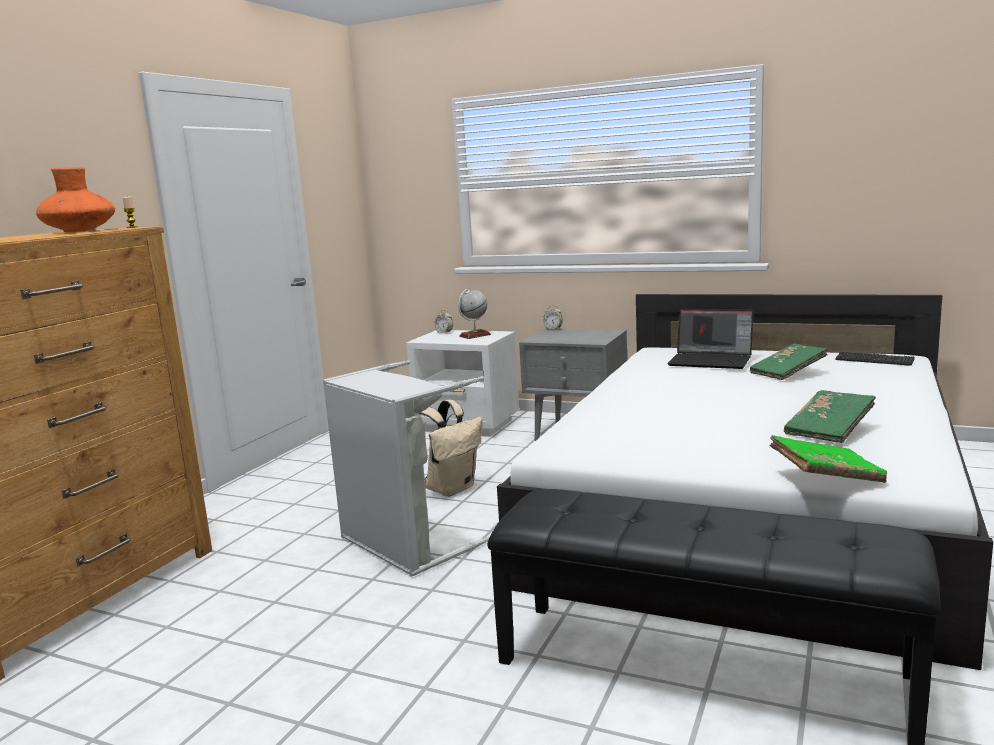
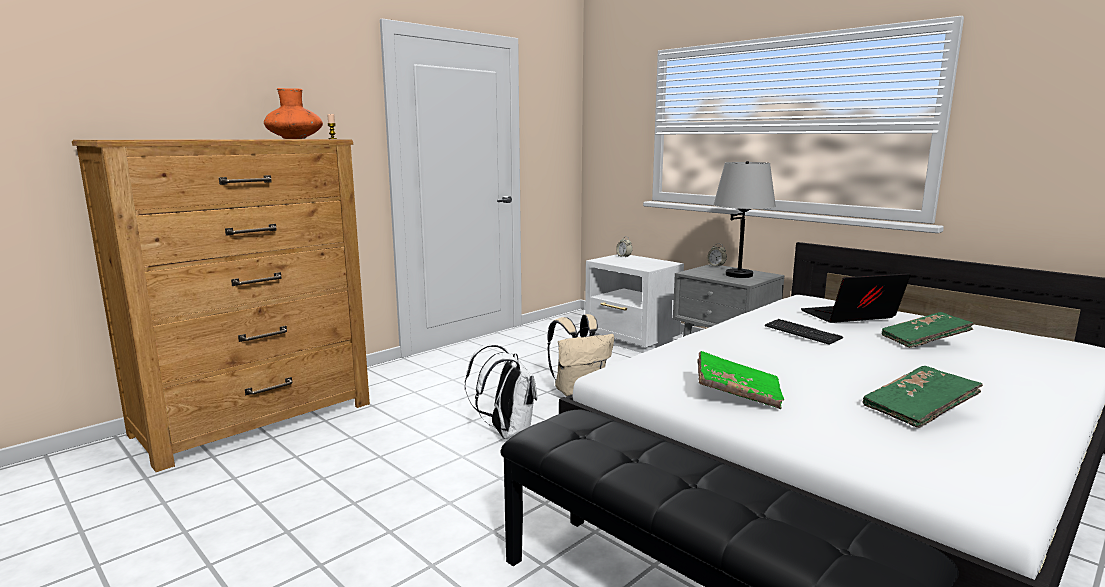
camera: 20 degrees right, 0 degrees up
(403, 545) = (507, 433): grey laundry basket -> white backpack
(475, 335) = (646, 262): globe -> none
(584, 335) = (739, 275): none -> grey table lamp
(711, 361) = (850, 317): laptop -> laptop turned 120 degrees clockwise
(826, 476) = (868, 461): green book -> green book (737, 394)
(874, 360) = (1040, 344): keyboard -> keyboard (802, 333)

